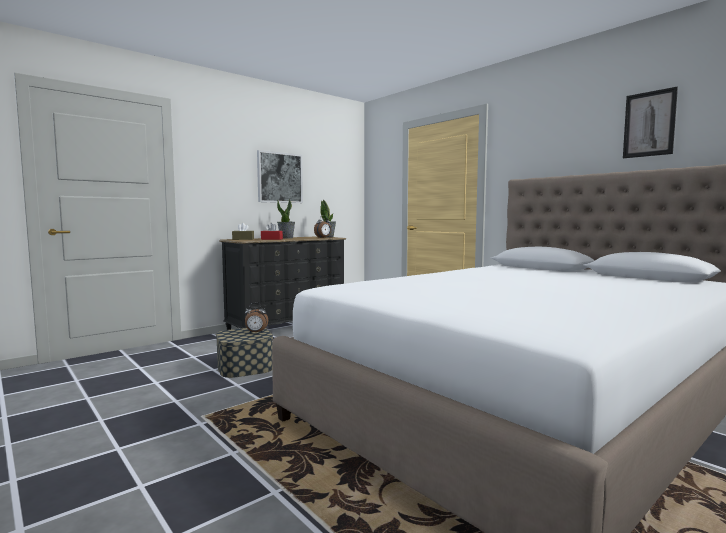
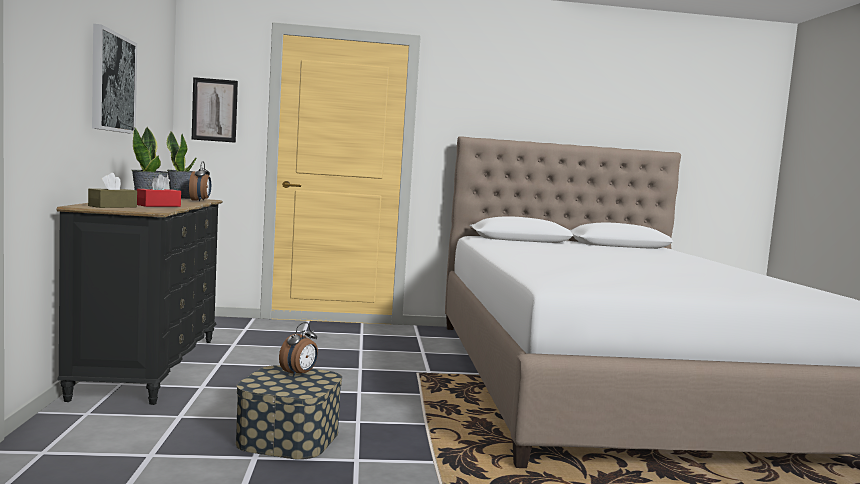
camera: 55 degrees left, 0 degrees up
(649, 124) = (591, 103): picture -> picture (214, 110)

